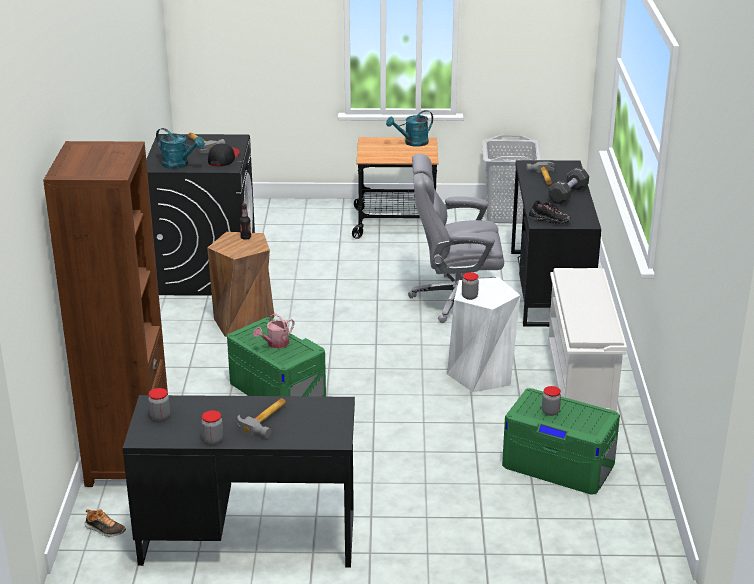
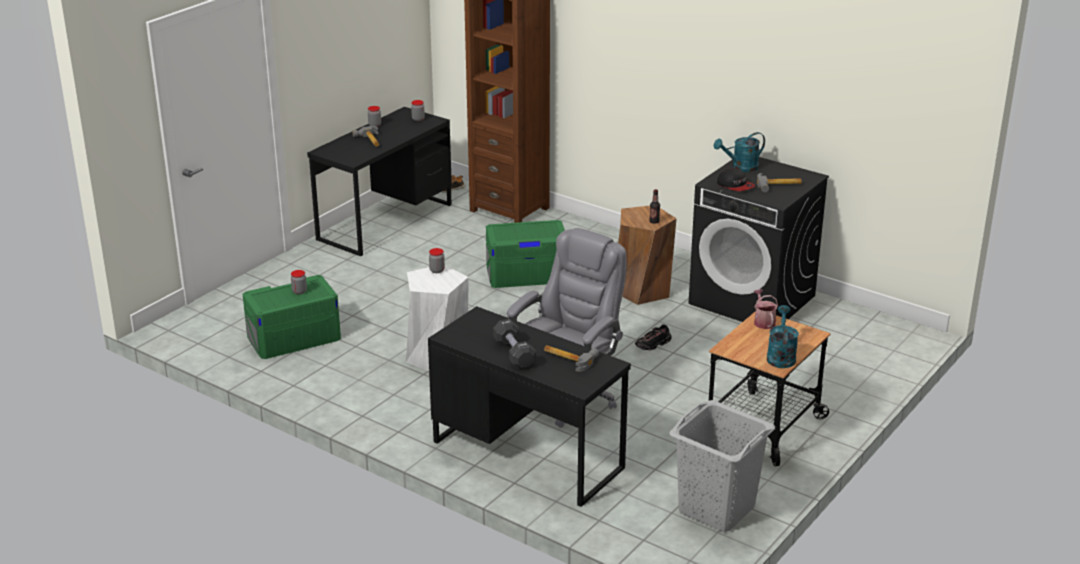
camera: 125 degrees right, 0 degrees up
(275, 344) = (523, 231): watering can -> watering can (763, 321)
(549, 220) = (476, 320): black shoe -> black shoe (653, 345)
(581, 383) = (364, 393): white shoe rack -> none

